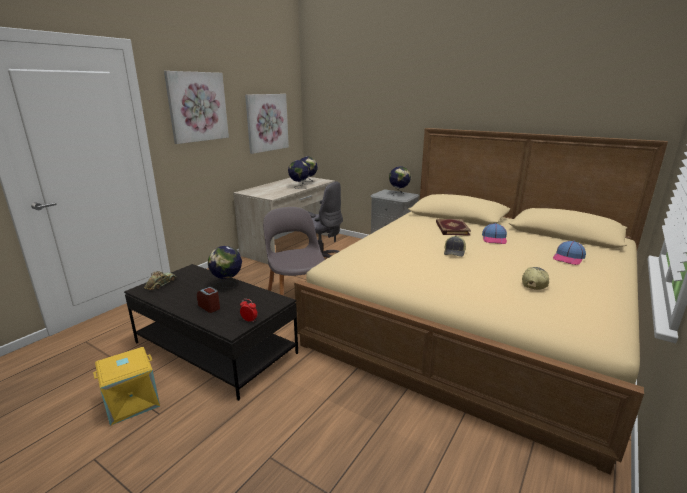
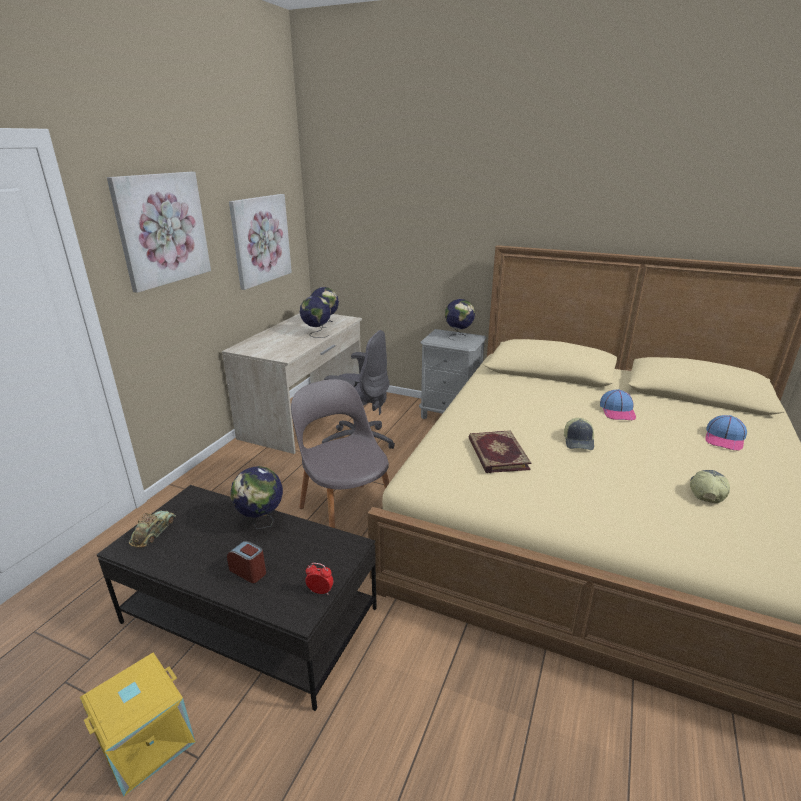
camera: 10 degrees left, 5 degrees up
(451, 229) = (554, 396): book -> book (496, 454)

